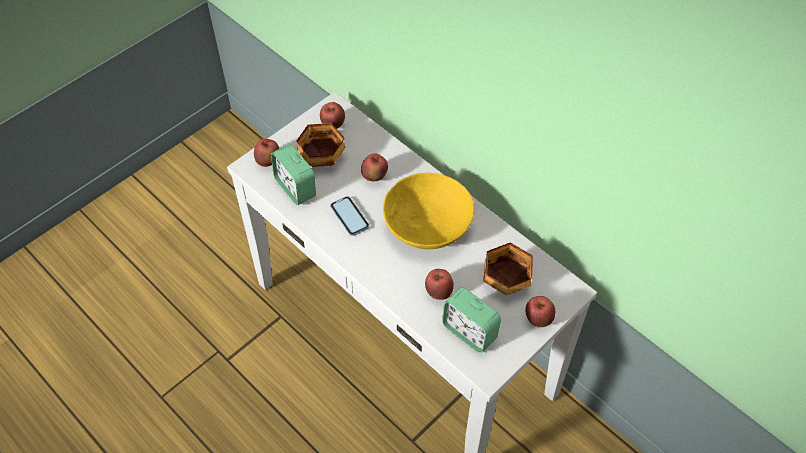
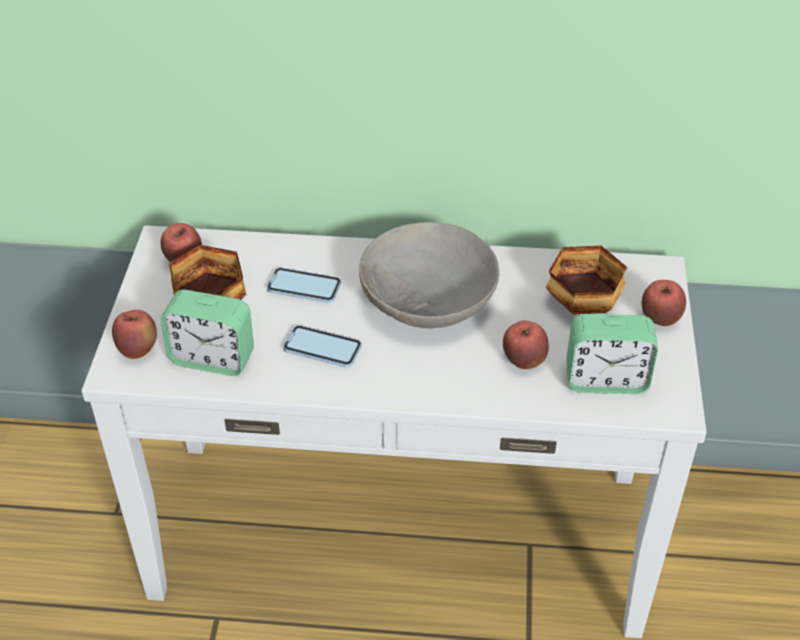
camera: 40 degrees left, 10 degrees down
(374, 176) = (304, 287): apple -> phone
(427, 225) = (428, 300): yellow bowl -> grey bowl

